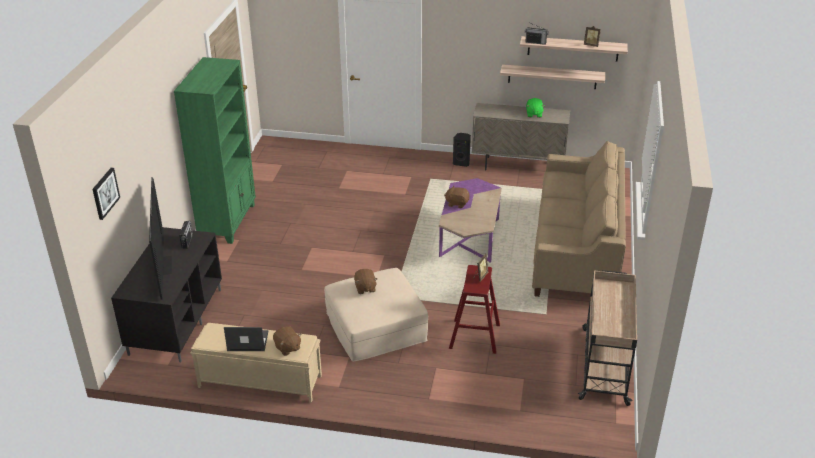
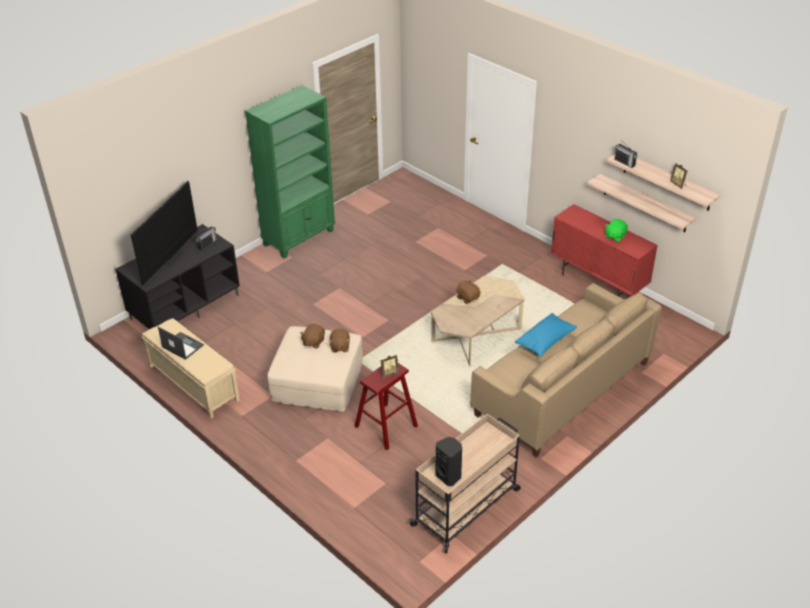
camera: 35 degrees right, 5 degrees up
(105, 193) = (123, 183): picture -> none
(287, 348) = (203, 365): brown plush toy -> brown plush toy (340, 347)
(461, 163) = (548, 259): black speaker -> black speaker (449, 476)
(470, 238) = (477, 336): purple coffee table -> beige coffee table
(518, 166) = (597, 283): beige cabinet -> red cabinet
(557, 209) = (545, 341): none -> blue pillow

